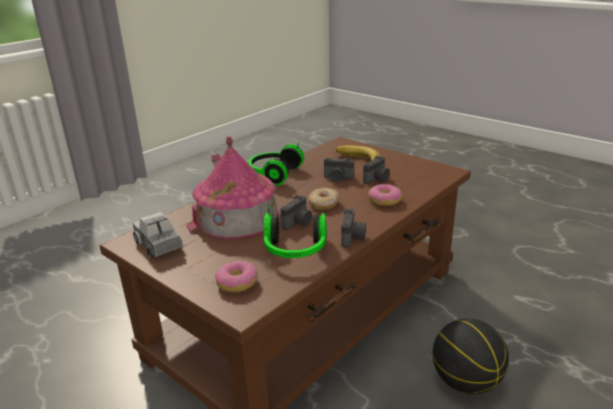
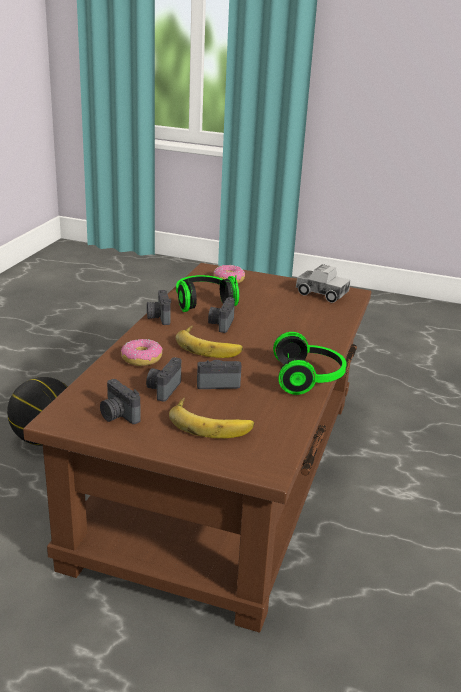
camera: 155 degrees right, 0 degrees up
(237, 217) = (286, 322): toy house -> none
(324, 204) = (209, 346): donut -> banana
(411, 169) = (118, 415): none -> camera

